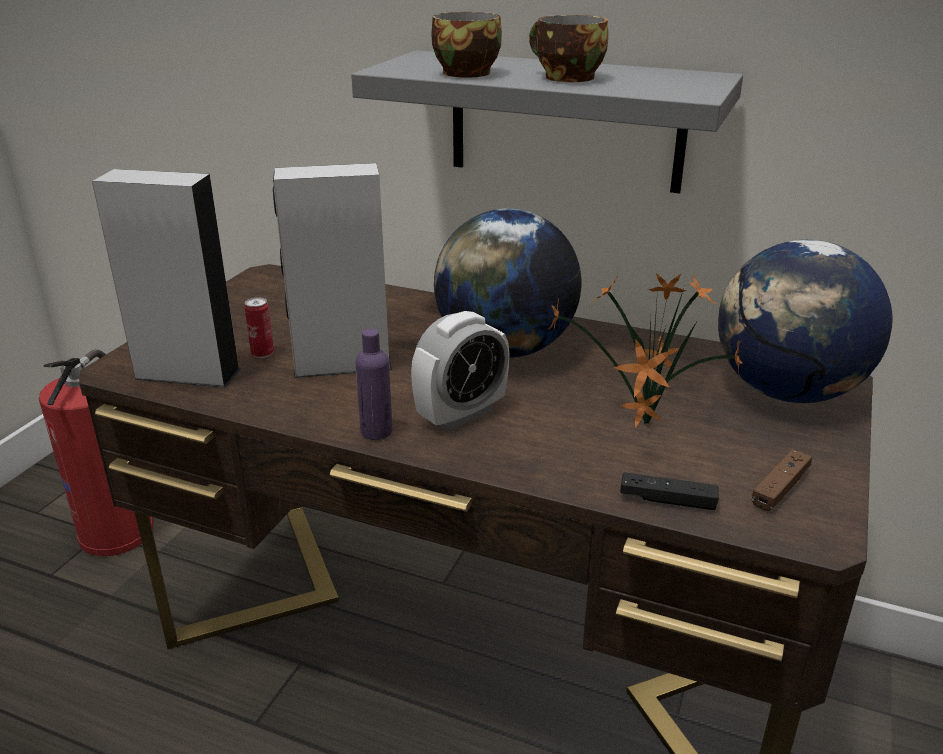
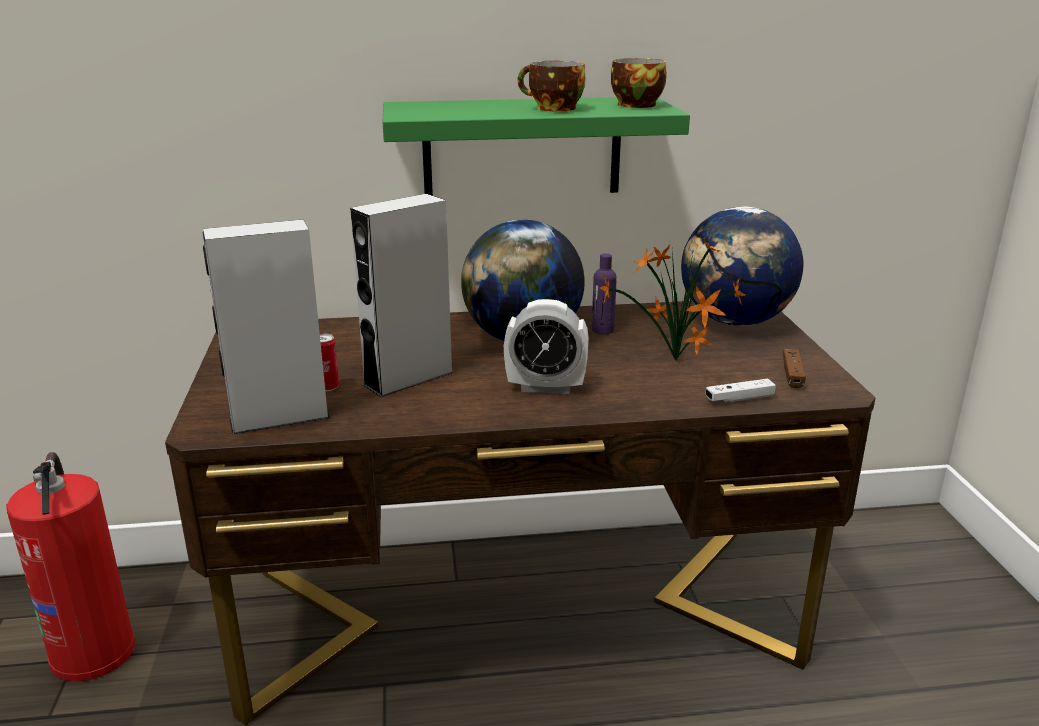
camera: 30 degrees left, 5 degrees down
(376, 431) = (498, 414): purple bottle -> purple bottle (602, 330)
(461, 415) = (545, 387): alarm clock -> alarm clock turned 75 degrees clockwise
(465, 72) = (472, 112): cup -> cup (634, 105)
(565, 121) = (522, 148): grey shelf -> green shelf
(667, 500) = (739, 399): black game controller -> white game controller

